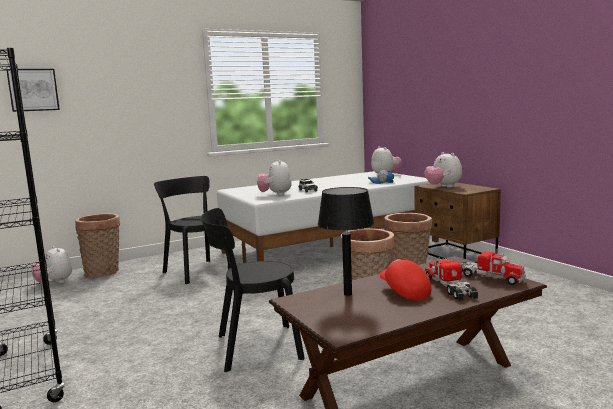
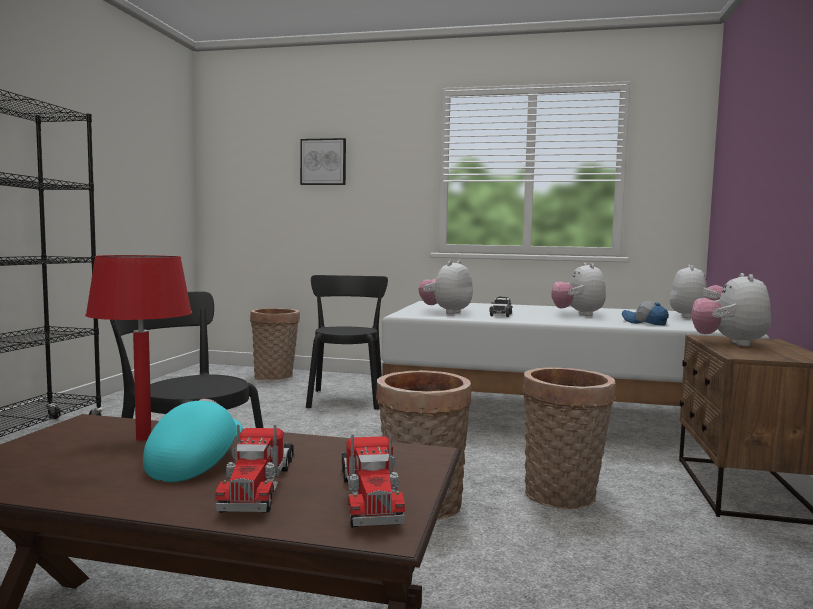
camera: 40 degrees right, 5 degrees down
(33, 90) = (250, 166): picture -> picture (323, 162)
(55, 282) = (225, 374): plush toy -> plush toy (578, 314)
(347, 294) = (144, 438): black table lamp -> red table lamp
(404, 292) = (195, 462): red cap -> turquoise cap
(450, 288) = (259, 484): toy truck -> toy truck turned 150 degrees clockwise

